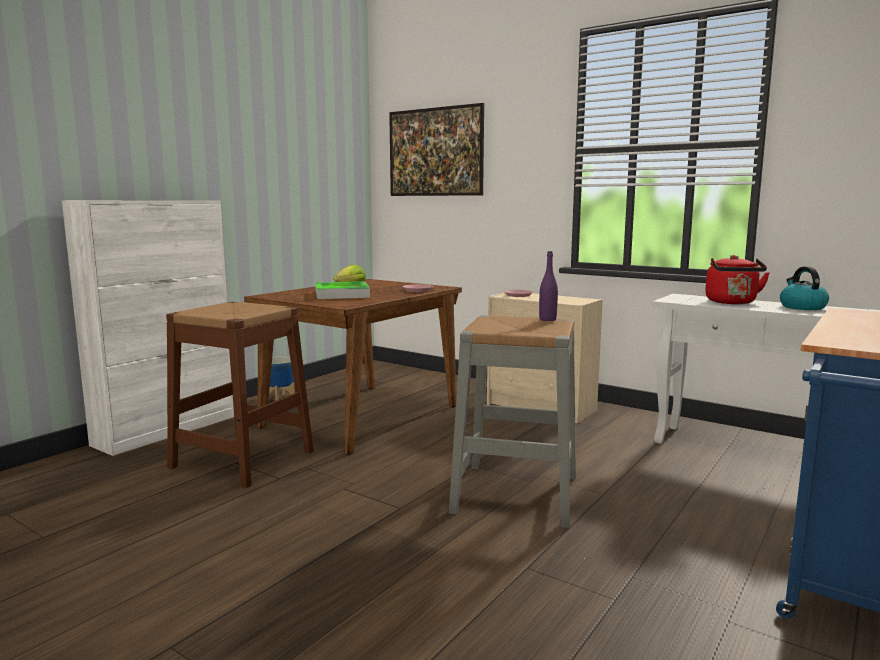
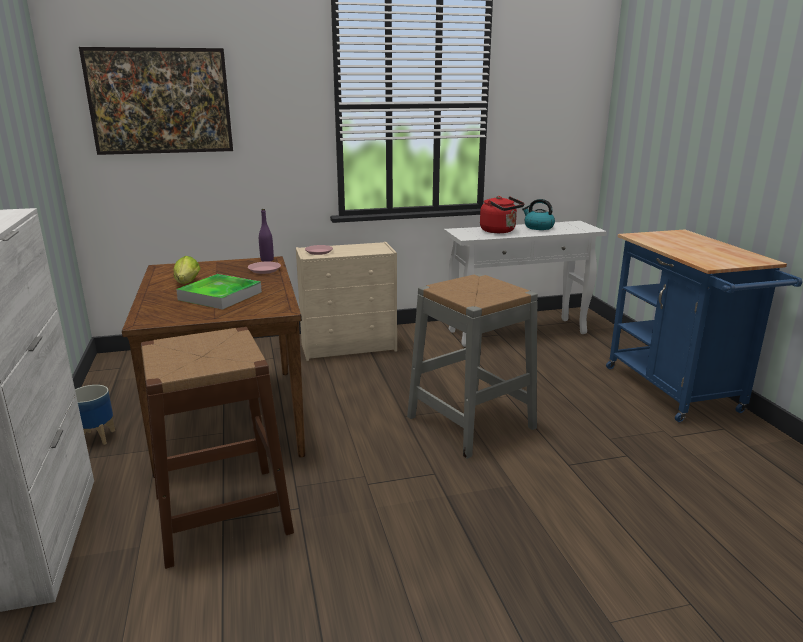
camera: 50 degrees left, 10 degrees up
(547, 319) = (472, 278): purple bottle -> purple bottle (267, 260)

